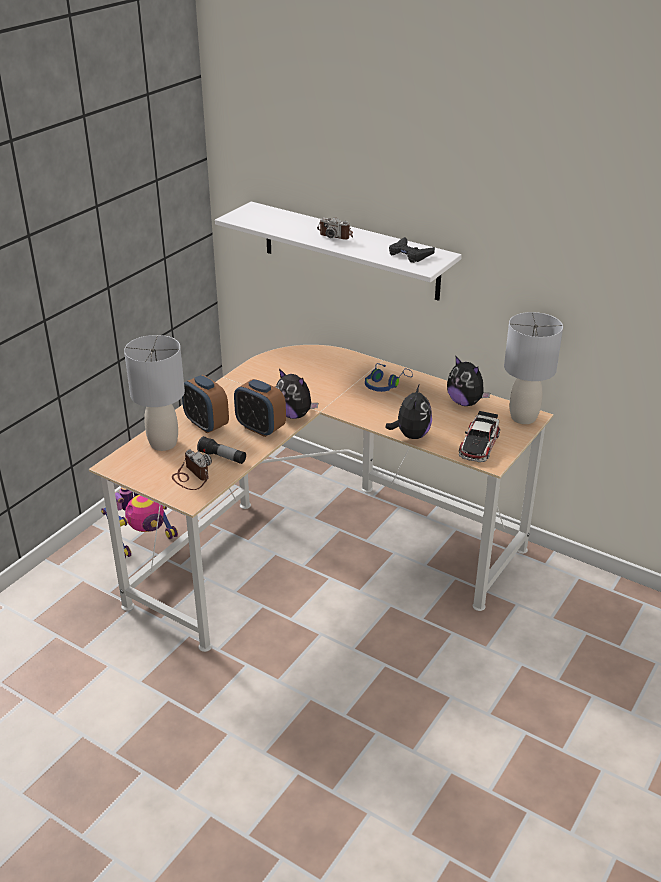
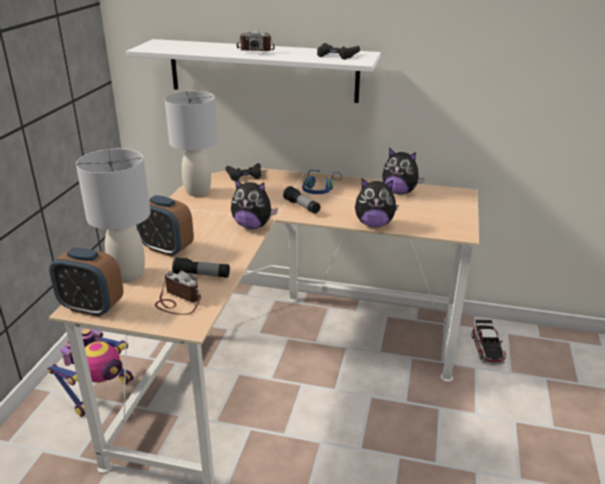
camera: 20 degrees left, 5 degrees down
(260, 428) = (226, 243): alarm clock -> alarm clock (91, 307)
(320, 354) = (244, 175): none -> black game controller
(354, 402) = (302, 207): none -> flashlight
(411, 435) = (374, 224): plush toy -> plush toy turned 105 degrees clockwise
(479, 444) = (438, 221): toy car -> toy car (487, 347)
(523, 417) = (456, 195): grey table lamp -> grey table lamp (197, 191)

